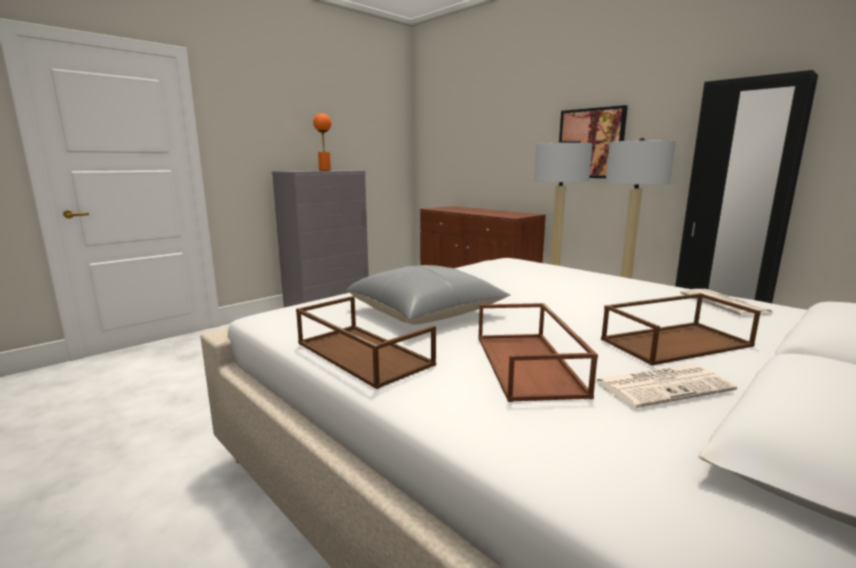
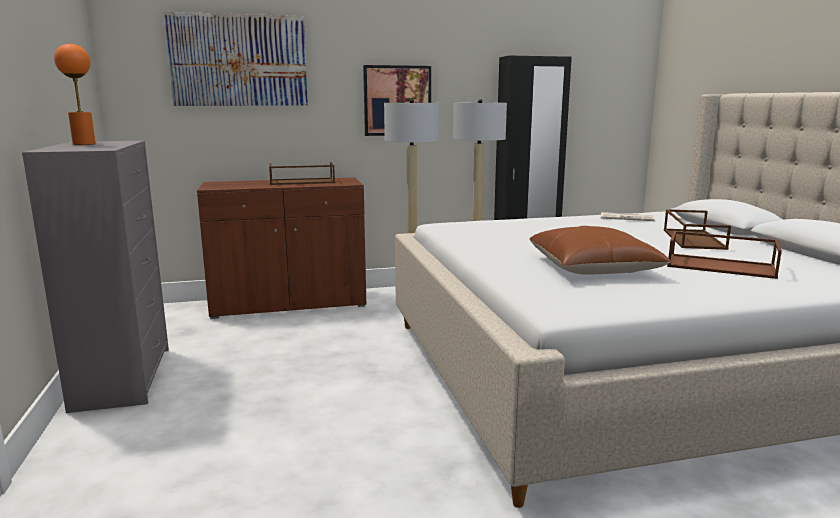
camera: 60 degrees left, 0 degrees up
(361, 353) = (687, 294): brown tray -> brown tray (301, 182)
(426, 312) = (593, 267): grey pillow -> brown pillow
(478, 116) = (239, 61): none -> picture
(663, 386) = (756, 254): newspaper -> none

